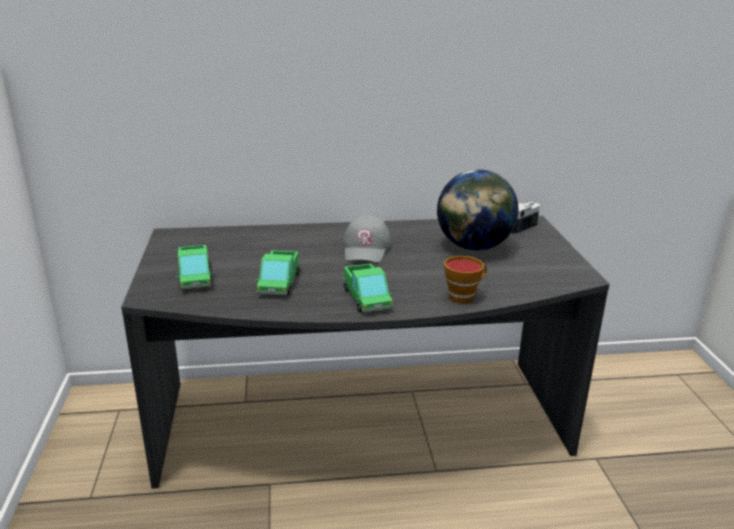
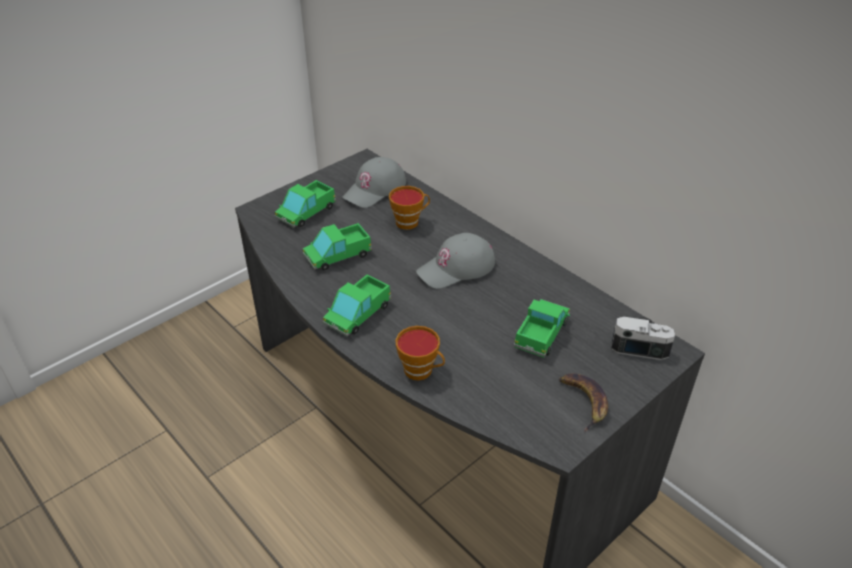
camera: 55 degrees right, 15 degrees up
(217, 243) = (375, 189): none -> grey cap
(284, 245) = (410, 222): none -> cup
(473, 247) = (541, 334): globe -> toy truck
(551, 258) = (584, 402): none -> banana

